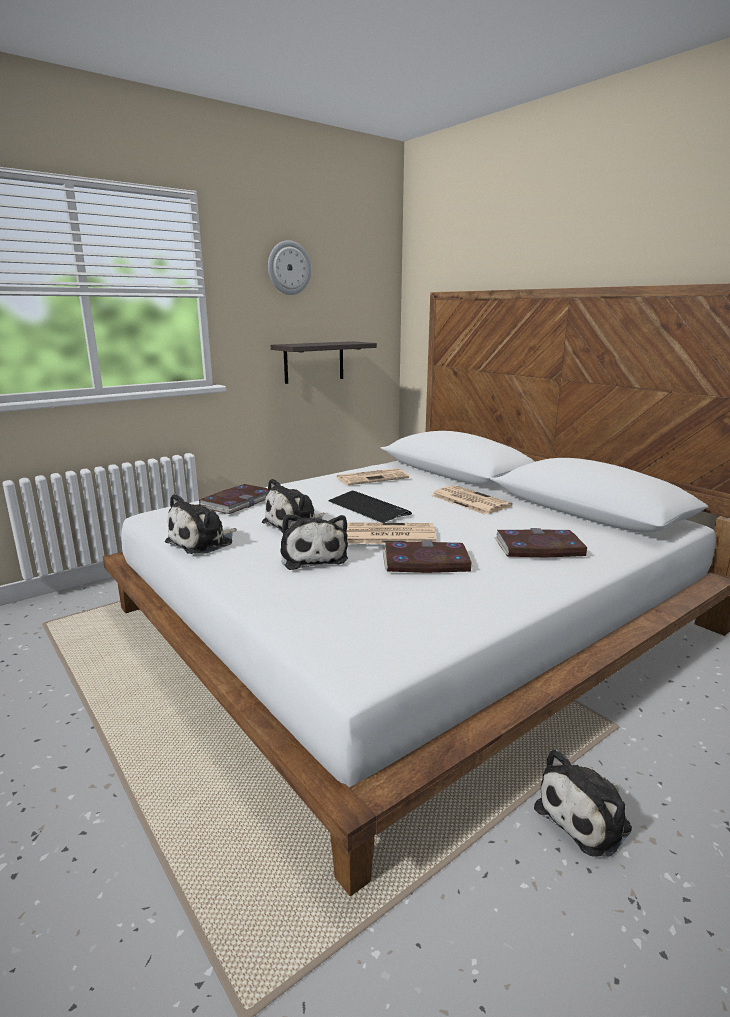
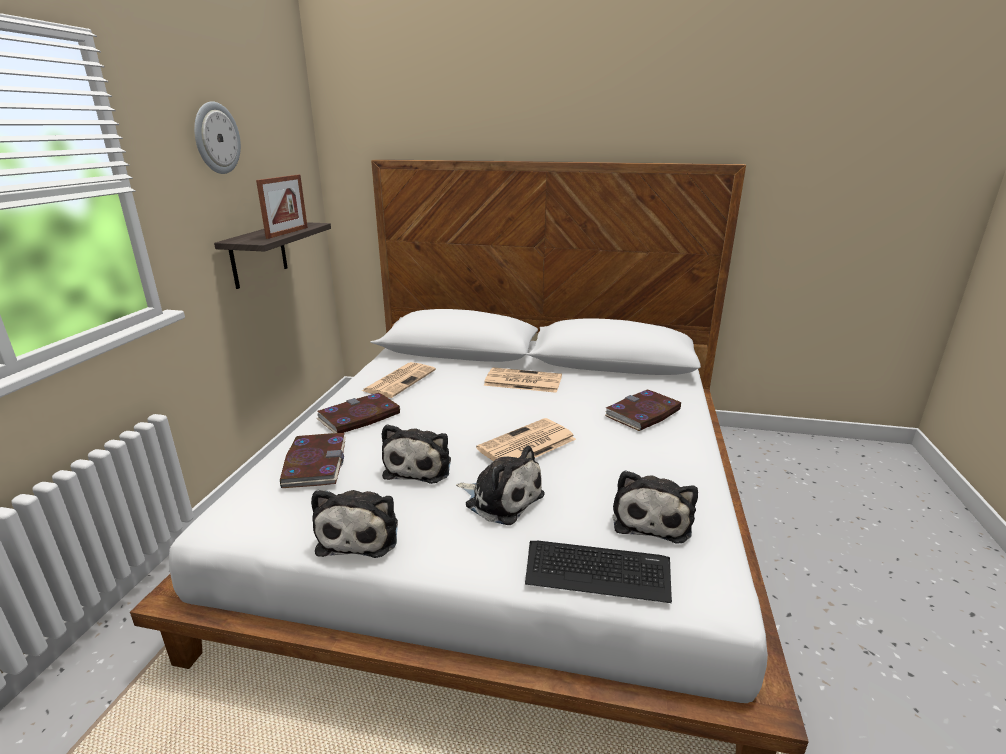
camera: 40 degrees left, 5 degrees up
(328, 344) = (287, 233): none -> picture frame
(368, 508) = (459, 420): keyboard -> keyboard (597, 571)
(425, 562) = (597, 462): book -> book (359, 417)
(586, 817) = (791, 611): plush toy -> plush toy (651, 518)

